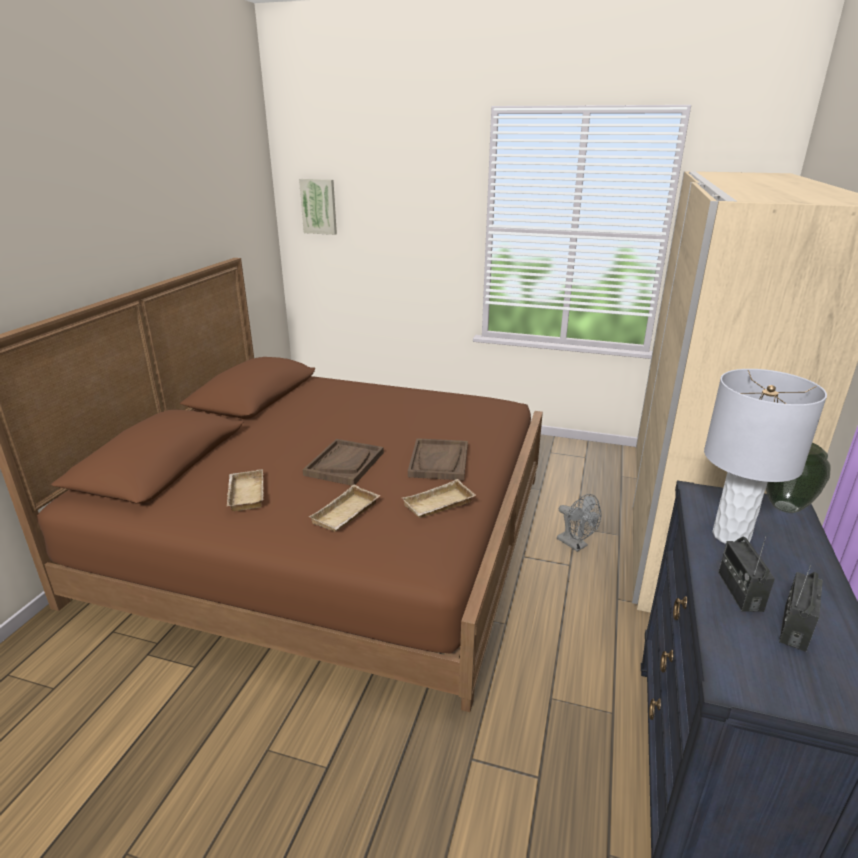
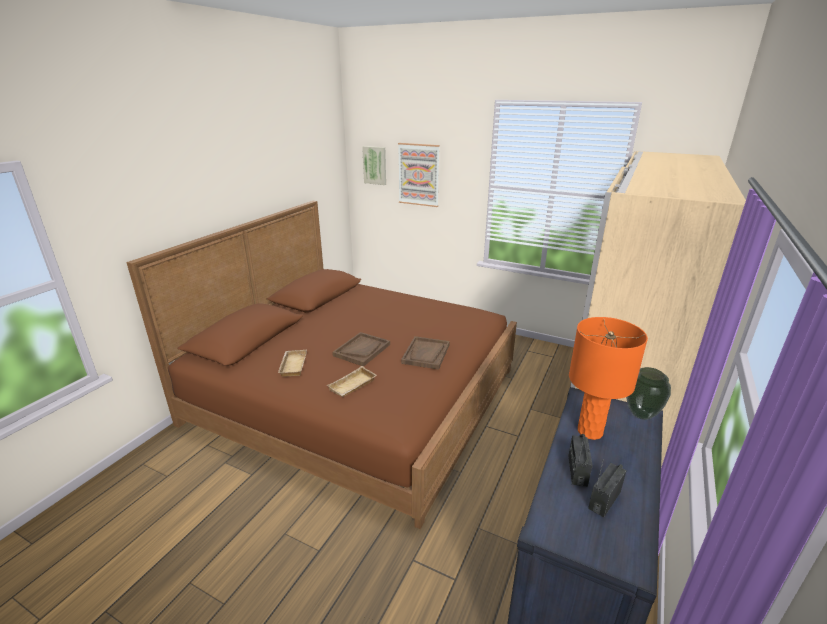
camera: 10 degrees right, 0 degrees up
(384, 217) = (418, 174): none -> picture
(439, 505) = (416, 385): beige tray -> none
(576, 545) = (527, 421): grey fan -> none
(731, 536) = (590, 431): grey table lamp -> orange table lamp

